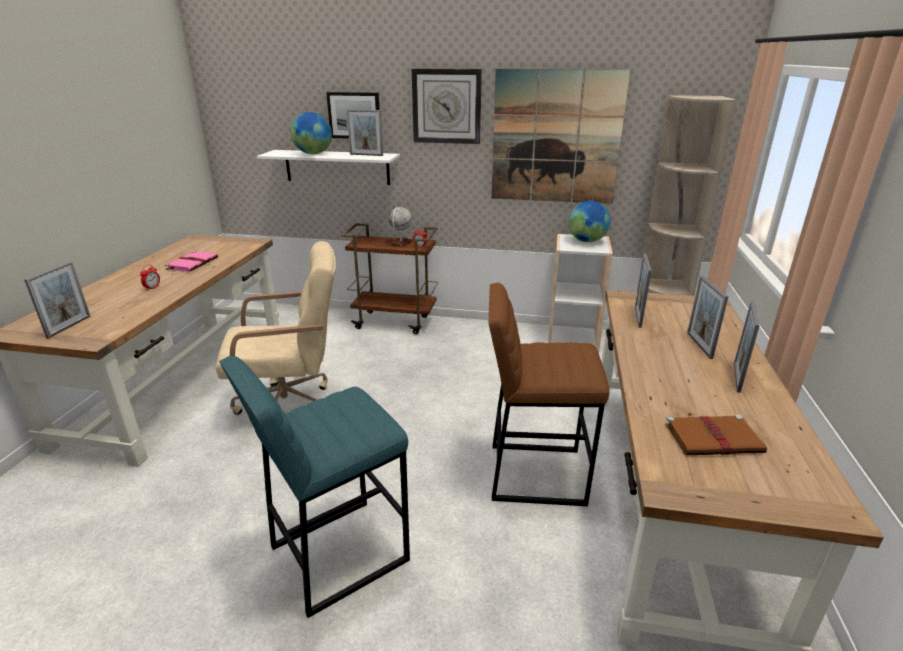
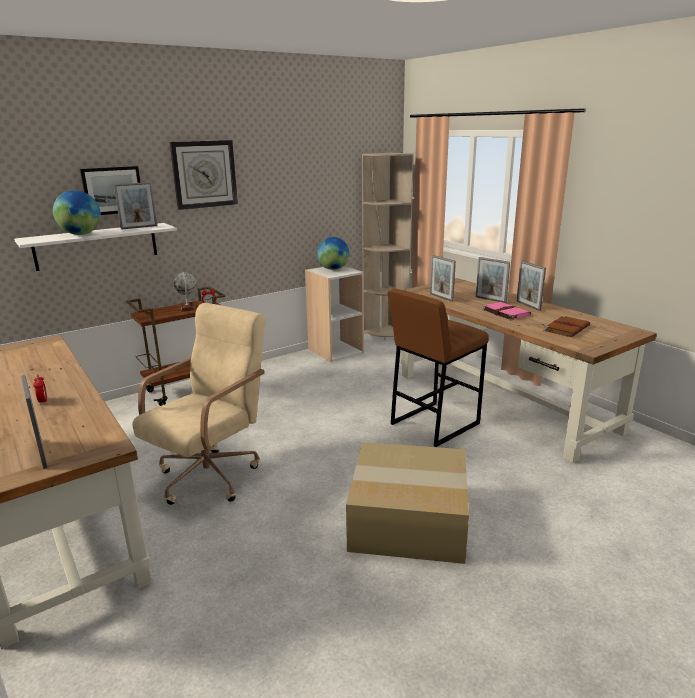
camera: 45 degrees left, 5 degrees down
(193, 263) = (27, 373): pink book -> pink book (505, 312)
(336, 555) = (406, 520): turquoise stool -> cardboard box
(556, 138) = (293, 192): picture -> none

